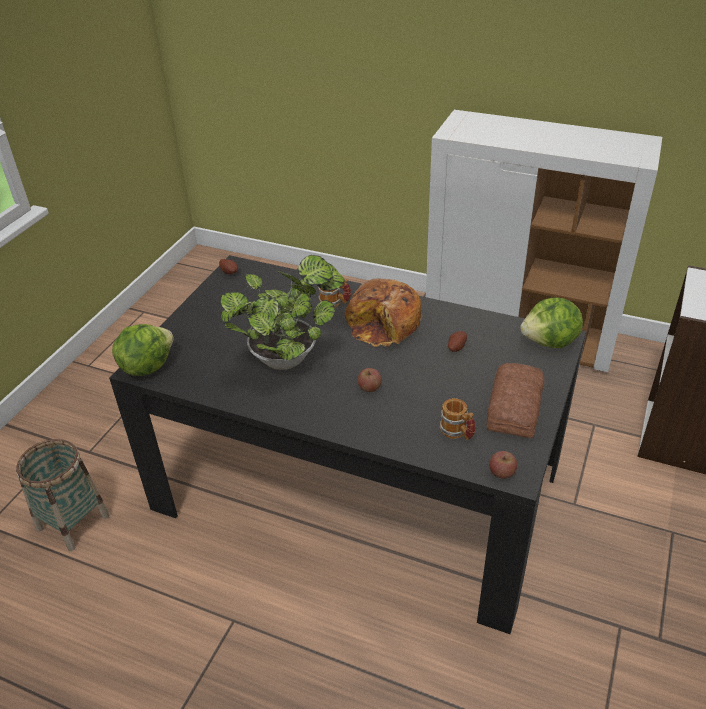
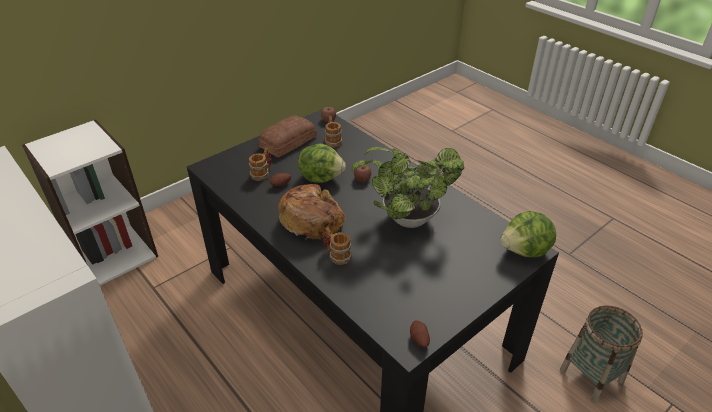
camera: 155 degrees left, 0 degrees up
(492, 352) = (262, 173): none -> mug
(550, 342) = (219, 167): lettuce -> lettuce (321, 177)

